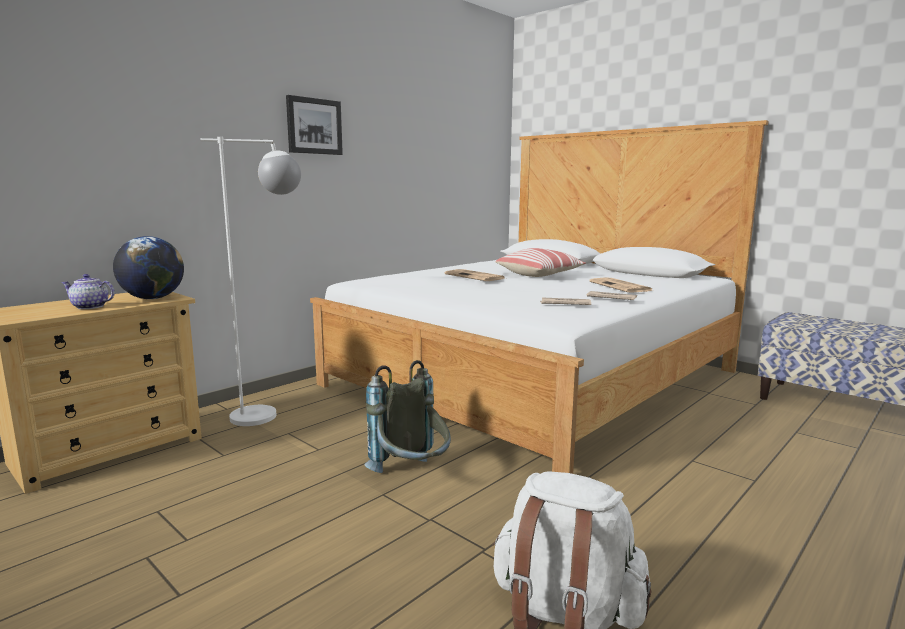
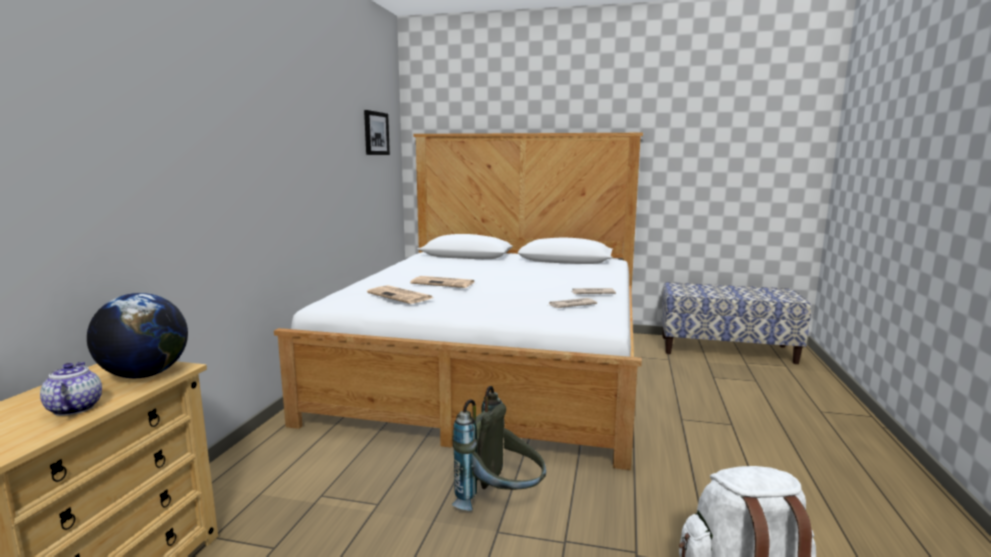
camera: 30 degrees left, 0 degrees up
(89, 307) = (74, 408): teapot -> teapot turned 90 degrees clockwise
(270, 415) = (273, 479): white floor lamp -> none
(314, 126) = (255, 130): picture -> picture (375, 133)
(540, 275) = (489, 273): pillow -> none
(621, 286) = (575, 279): newspaper -> newspaper (401, 296)

